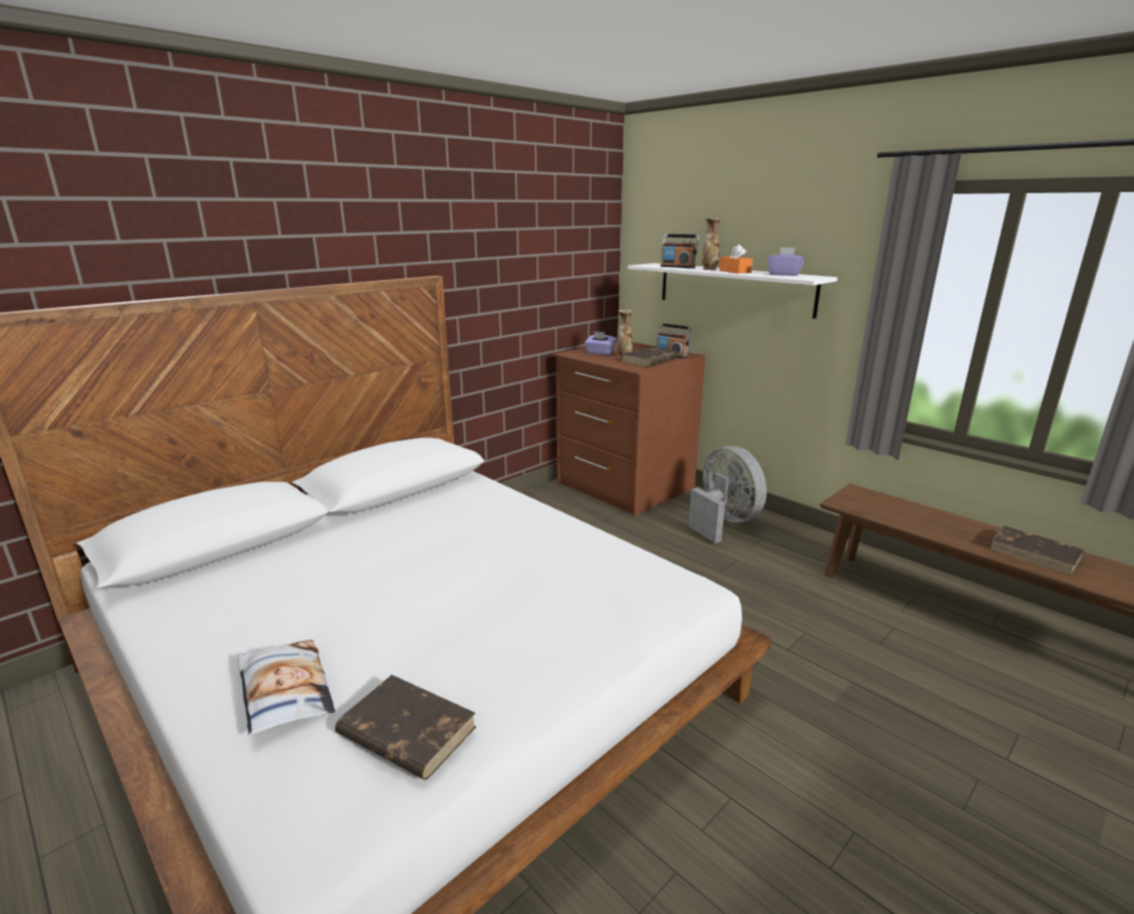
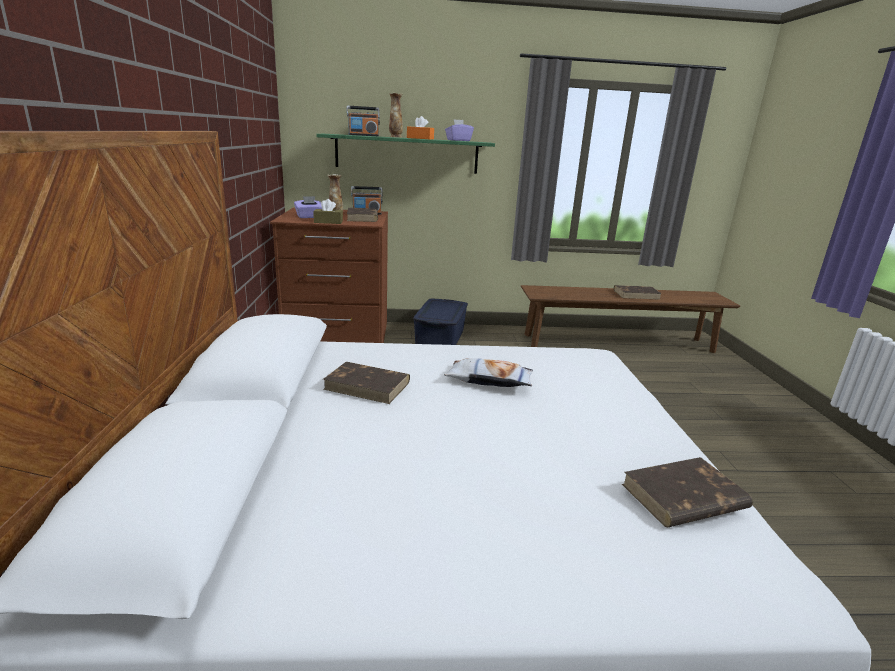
camera: 50 degrees left, 0 degrees up
(284, 692) = (572, 542): pillow -> pillow (489, 380)
(429, 522) = (368, 386): none -> brown book
(599, 361) = (328, 222): none -> brown tissue box
(723, 522) = (439, 338): grey fan -> blue storage box
(734, 288) = (407, 154): white shelf -> green shelf

